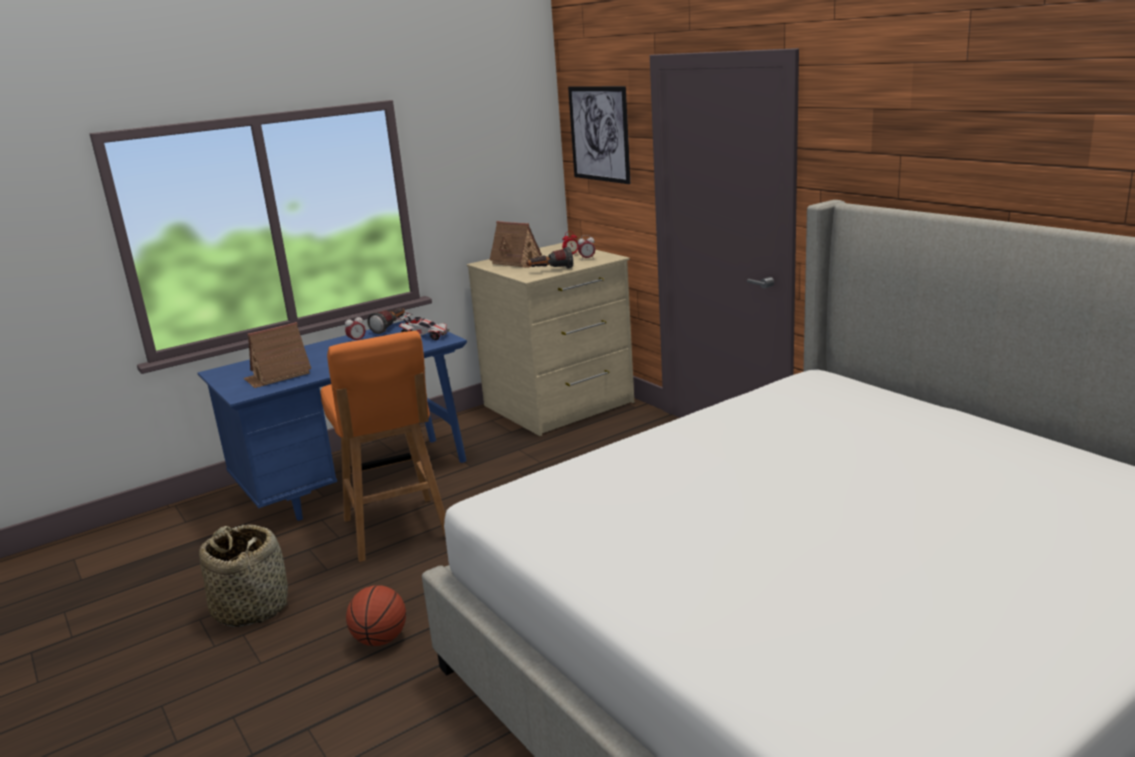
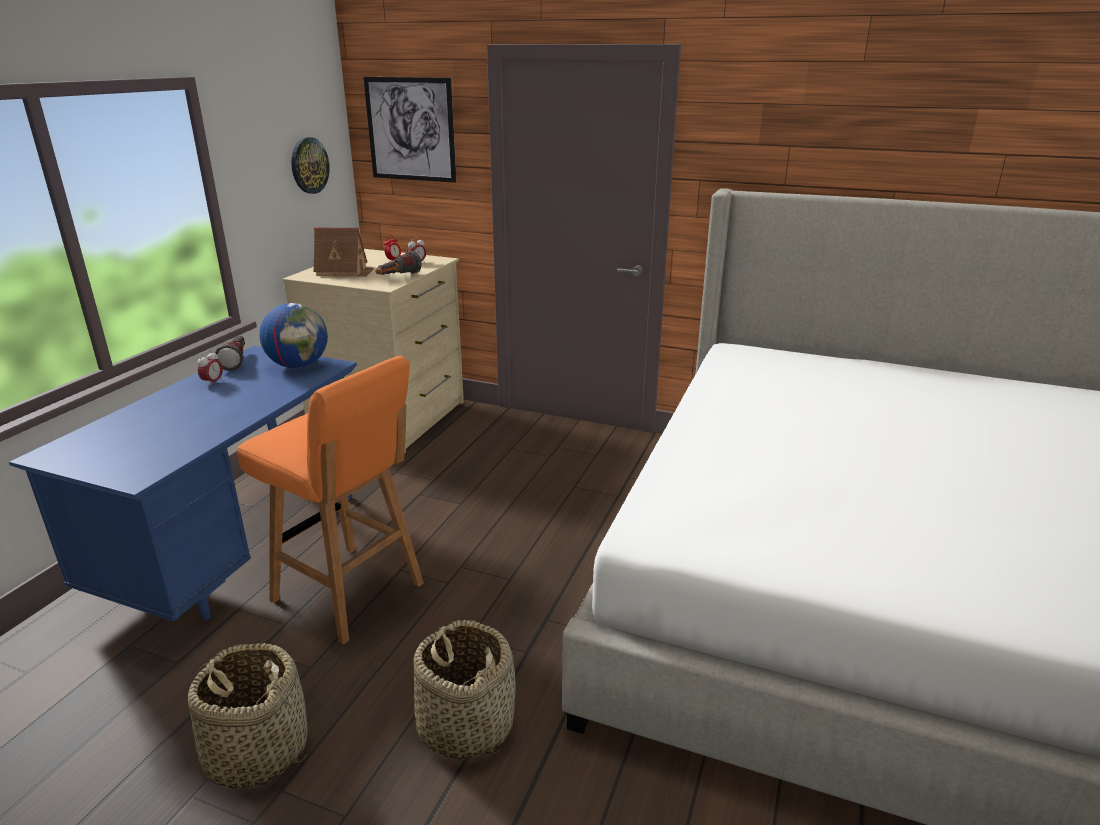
camera: 35 degrees left, 5 degrees up
(278, 375) = (157, 443): toy house -> none
(380, 639) = (465, 724): basketball -> basket
(425, 336) = (298, 365): toy car -> globe
(508, 166) = (309, 165): none -> wall clock

